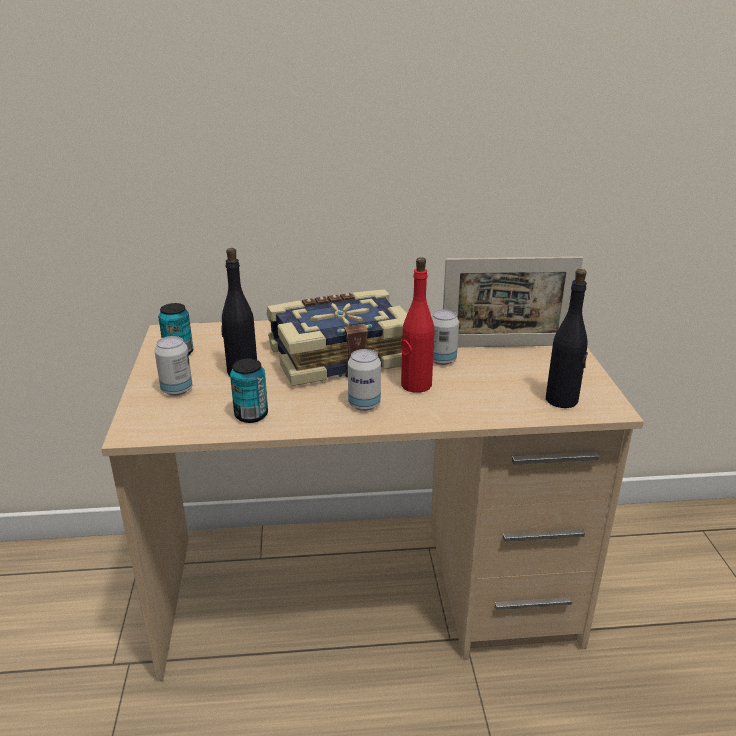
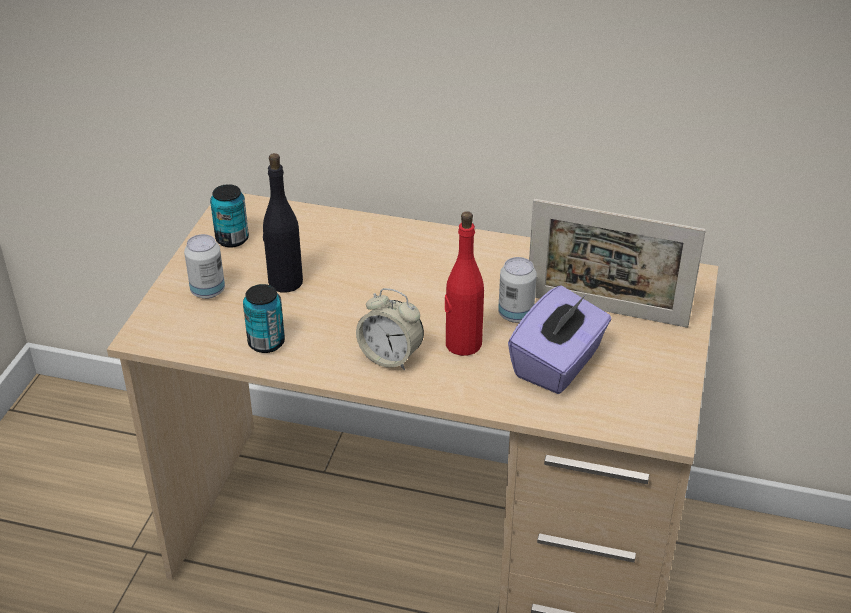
camera: 20 degrees right, 10 degrees up
(339, 355) = (402, 281): book -> none
(364, 404) = (390, 357): can -> alarm clock
(497, 383) = (558, 364): none -> purple tissue box
(562, 400) = (617, 405): black bottle -> none

